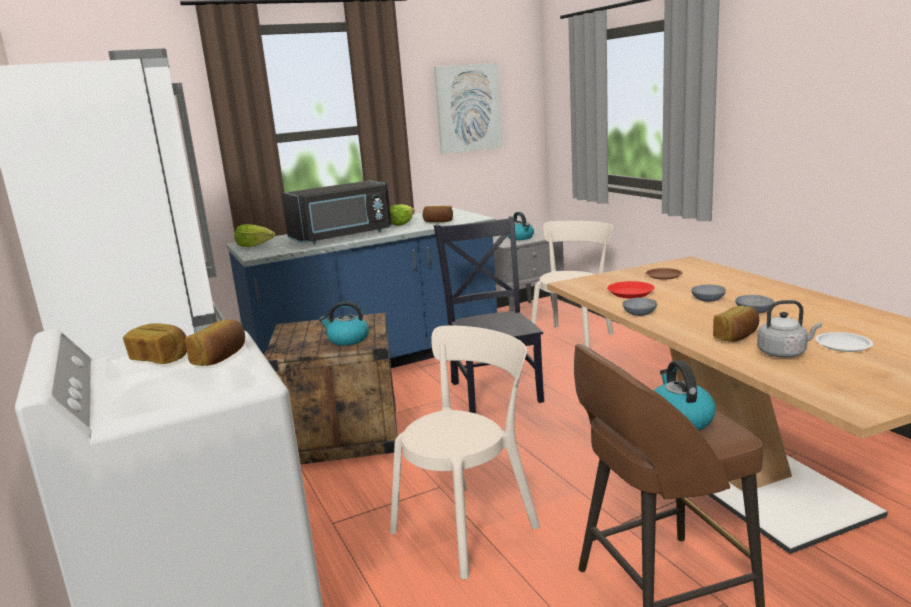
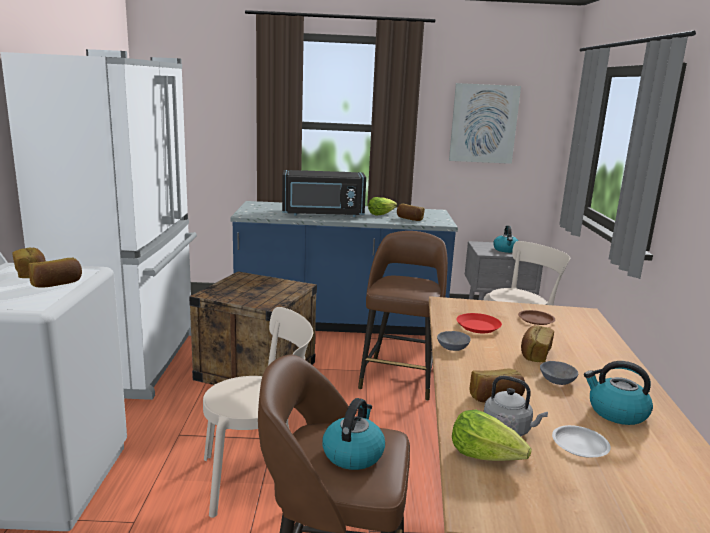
camera: 25 degrees right, 0 degrees up
(255, 246) = (258, 207): lettuce -> lettuce (486, 455)
(347, 340) = (261, 298): kettle -> kettle (616, 412)
(495, 389) = (400, 377): black chair -> brown stool
(707, 299) = (534, 354): grey bowl -> bread

